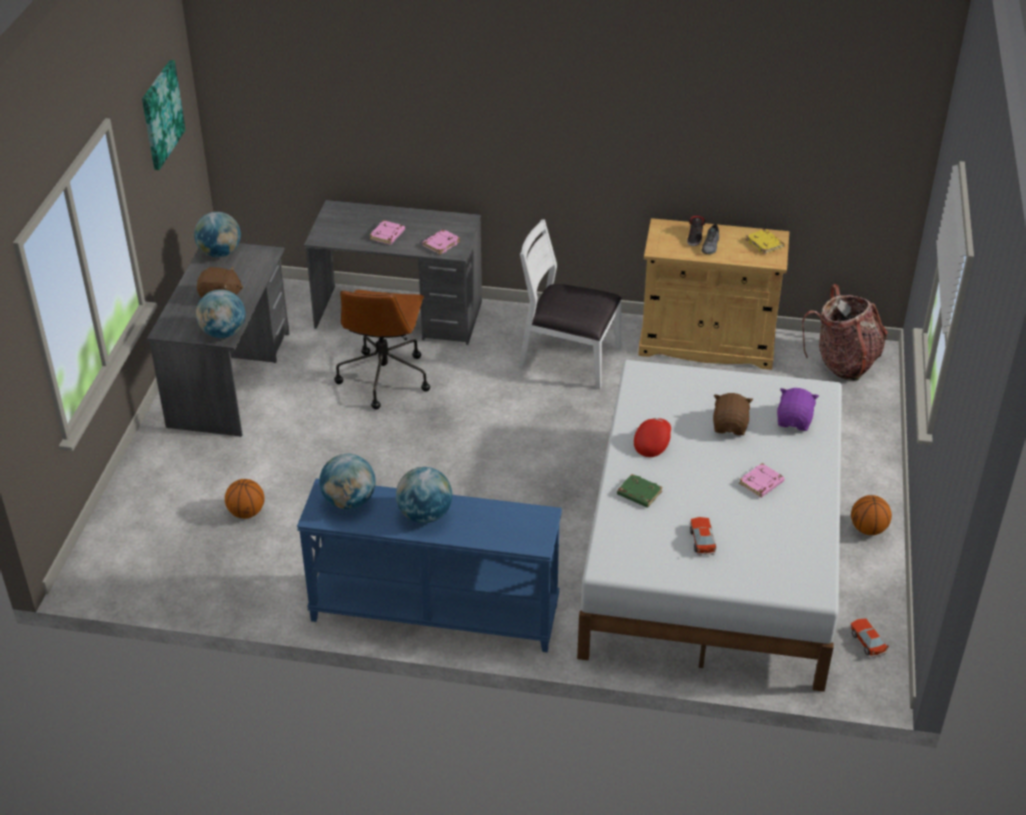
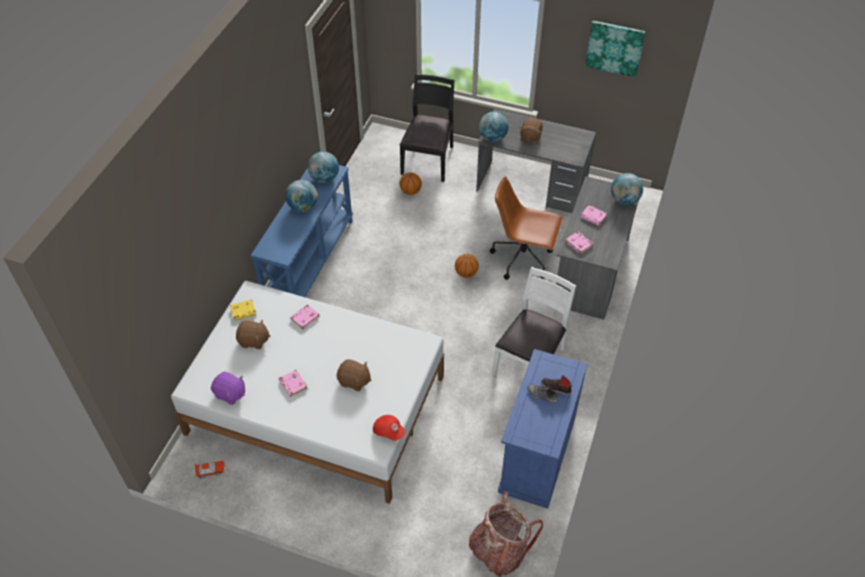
camera: 100 degrees right, 10 degrees up
(163, 501) = (428, 160): none -> black chair
(220, 253) = (578, 138): globe -> globe (624, 200)
(638, 494) = (305, 317): green book -> pink book
(652, 443) = (350, 334): red cap -> red cap (389, 431)
(702, 540) = (253, 341): toy car -> brown plush toy
(707, 344) = (537, 454): beige cabinet -> blue cabinet
(765, 244) = (540, 435): yellow book -> yellow book (243, 312)
(794, 421) = (349, 421): purple plush toy -> purple plush toy (230, 394)
(868, 529) = (308, 505): basketball -> basketball (466, 273)

